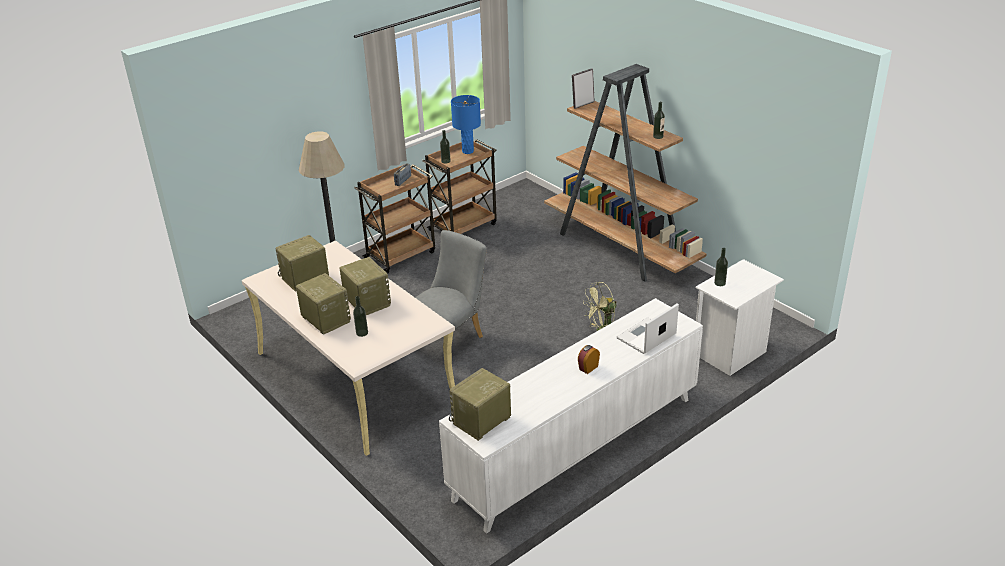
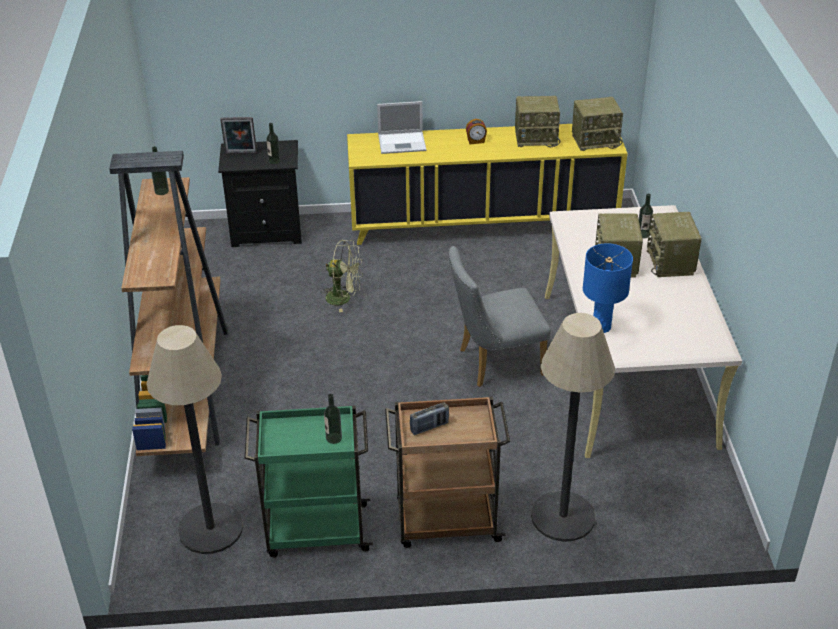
camera: 145 degrees left, 5 degrees up
(304, 279) = (666, 321): radio -> radio (536, 138)
(464, 226) = (315, 531): brown cart -> green cart
(468, 151) = (282, 443): blue table lamp -> blue table lamp (601, 327)
(515, 208) = (210, 528): none -> floor lamp
(577, 448) = (483, 223): white cabinet -> yellow cabinet
(582, 104) = (147, 280): picture frame -> picture frame (241, 153)
(731, 354) = (267, 231): white nightstand -> black nightstand

